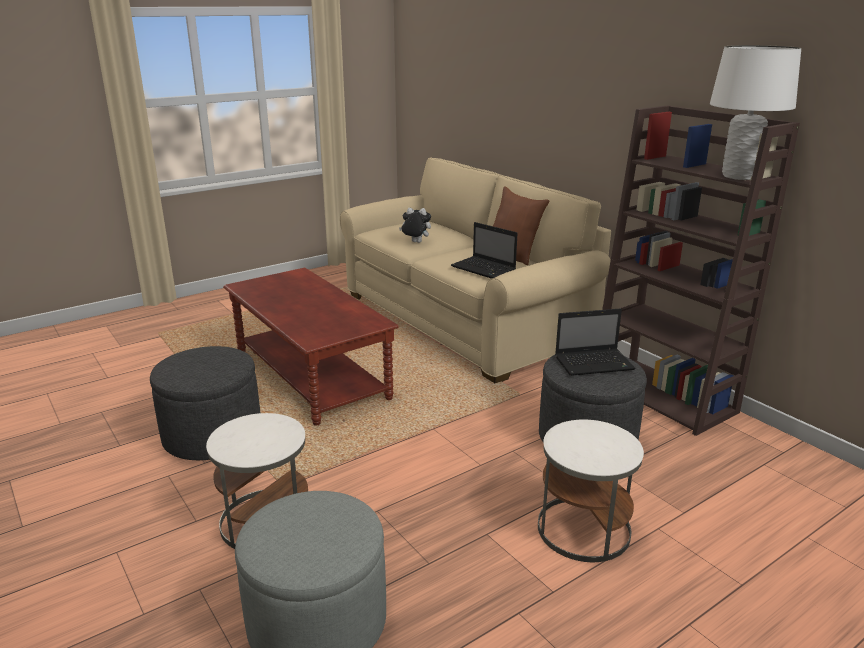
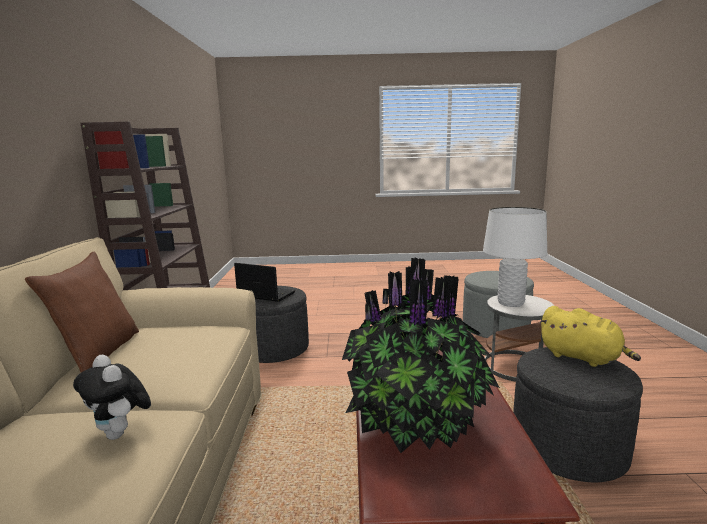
camera: 145 degrees left, 10 degrees down
(194, 374) = (582, 358): none -> yellow plush toy
(302, 290) = (417, 428): none -> potted plant
(484, 269) = (187, 338): laptop -> none
(583, 530) = (347, 322): white side table -> none
(739, 176) = (162, 166): white table lamp -> white table lamp (510, 303)

